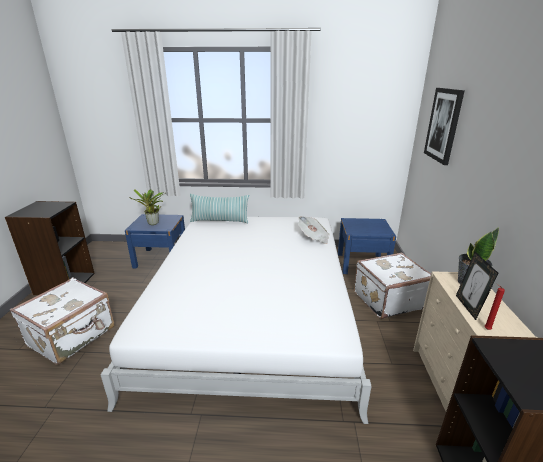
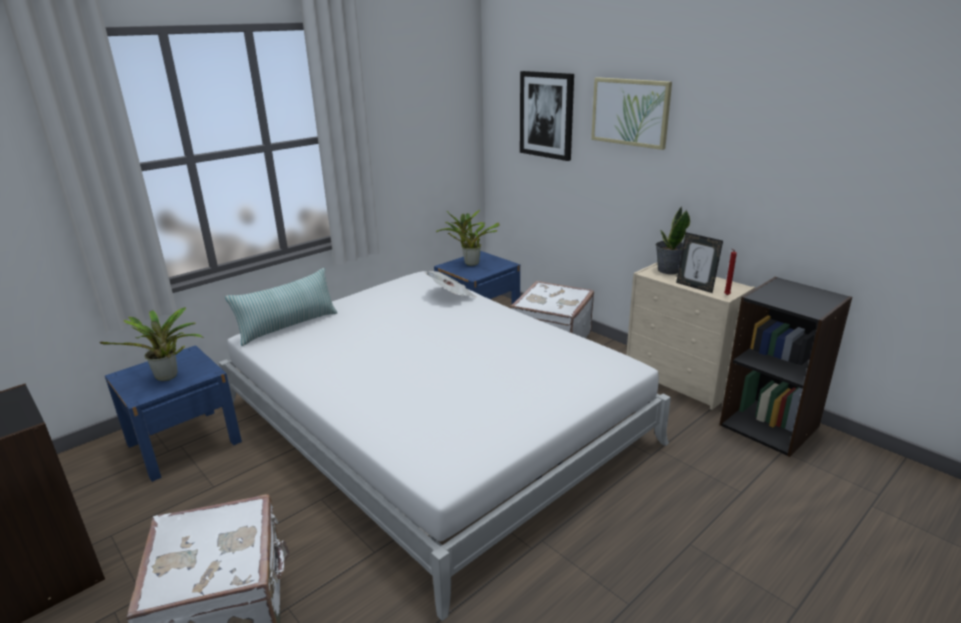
camera: 45 degrees left, 0 degrees up
(364, 224) = (469, 263): none -> potted plant
(490, 128) = (630, 112): none -> picture

